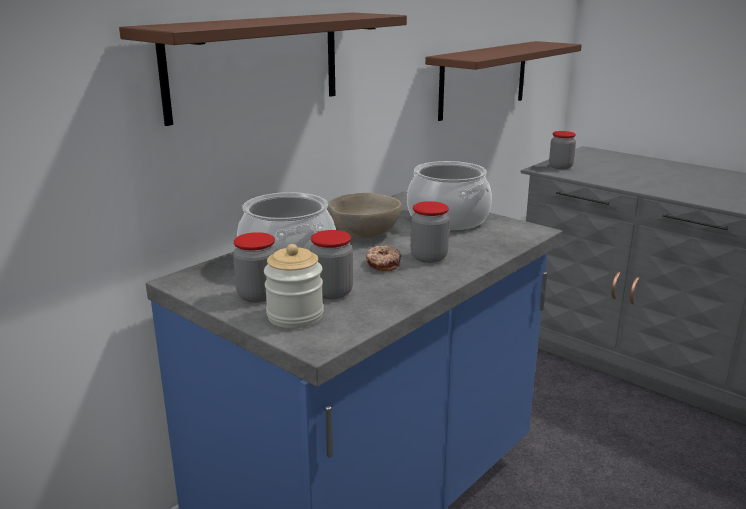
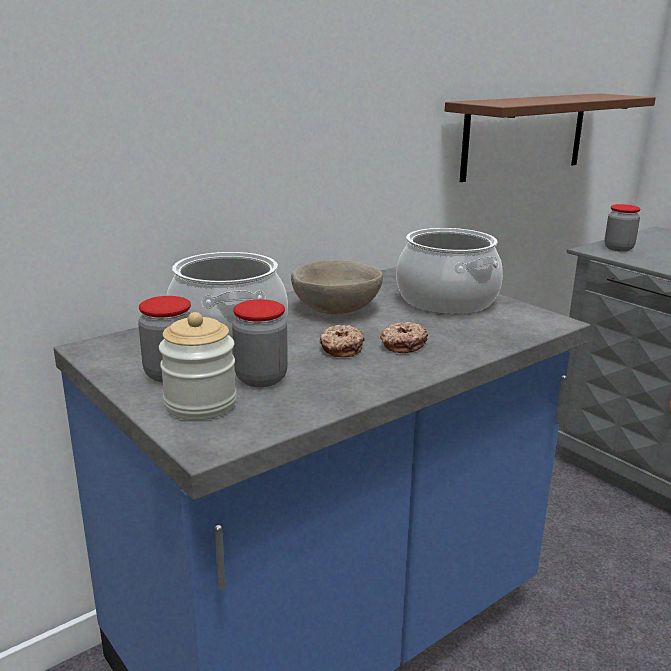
camera: 10 degrees right, 0 degrees up
(255, 64) = (210, 95): brown shelf -> none
(429, 257) = (402, 344): jar -> donut

